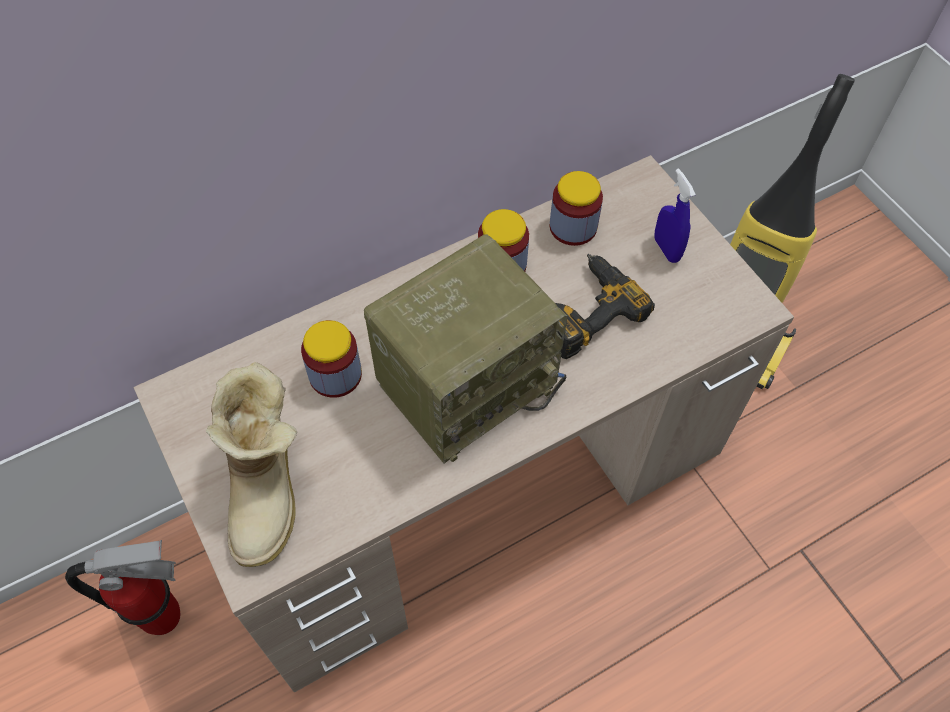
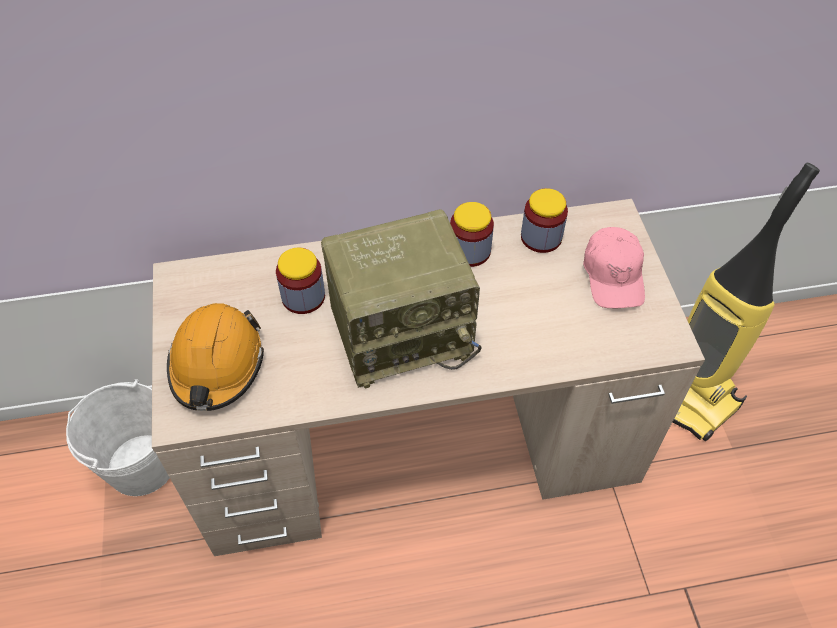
camera: 20 degrees right, 5 degrees down
(164, 616) = (141, 465): fire extinguisher -> white bucket
(268, 488) = (217, 364): boot -> orange hard hat
(584, 310) = (523, 303): power drill -> none
(666, 249) = (613, 275): blue spray bottle -> pink cap

